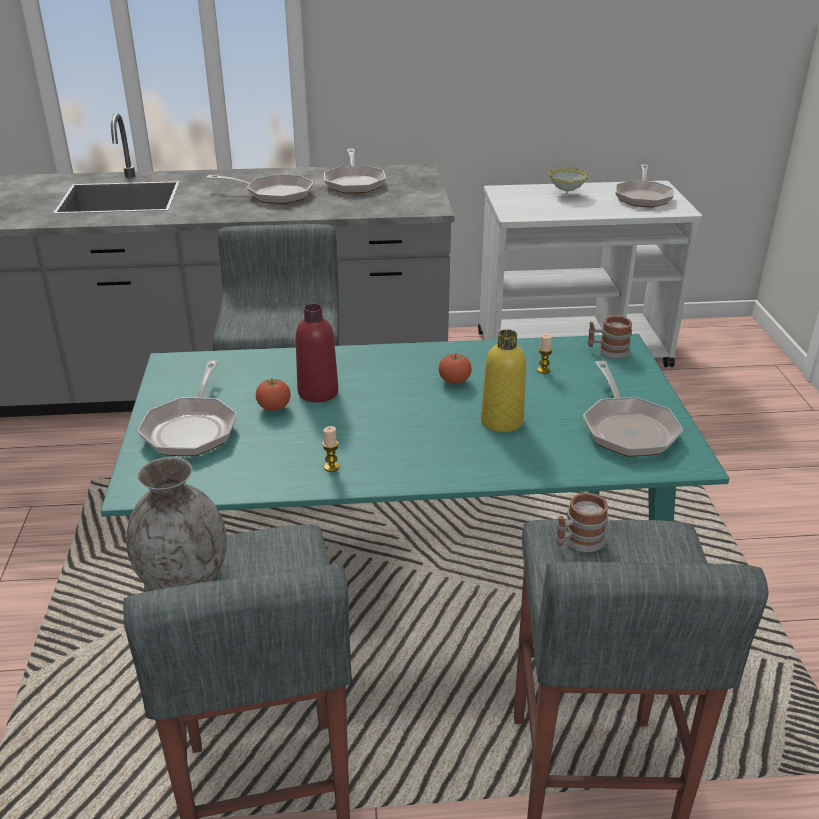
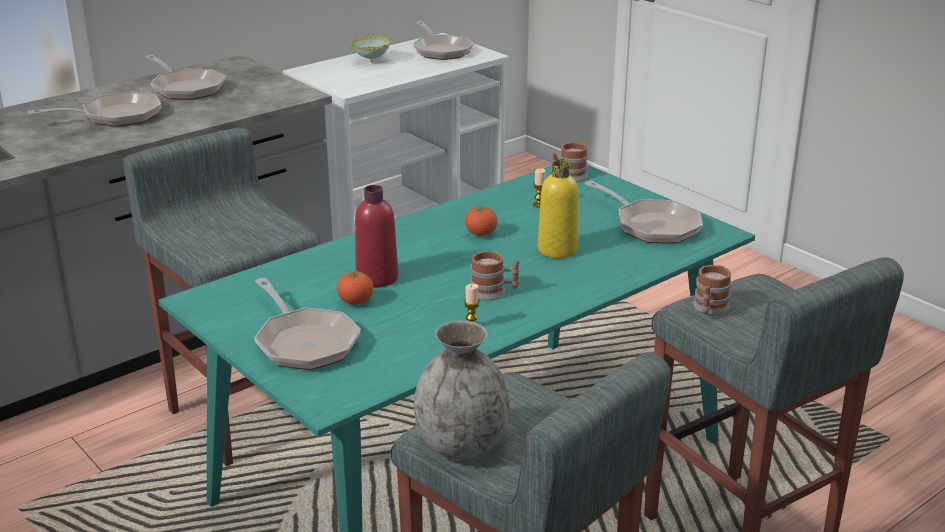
camera: 35 degrees left, 5 degrees down
(392, 442) = (494, 292): none -> mug

